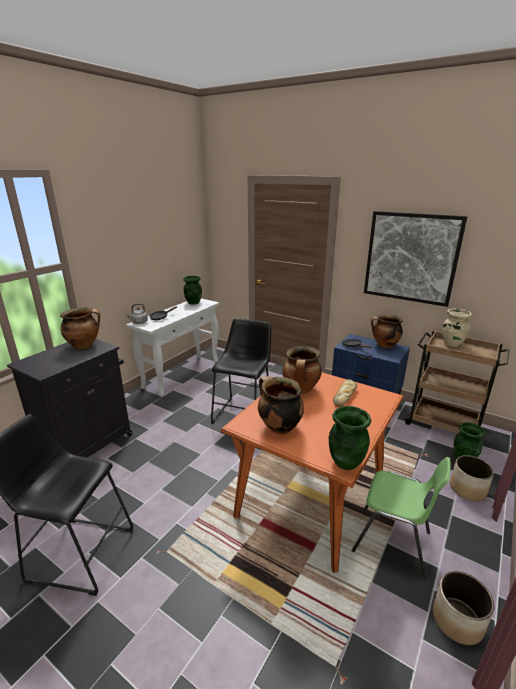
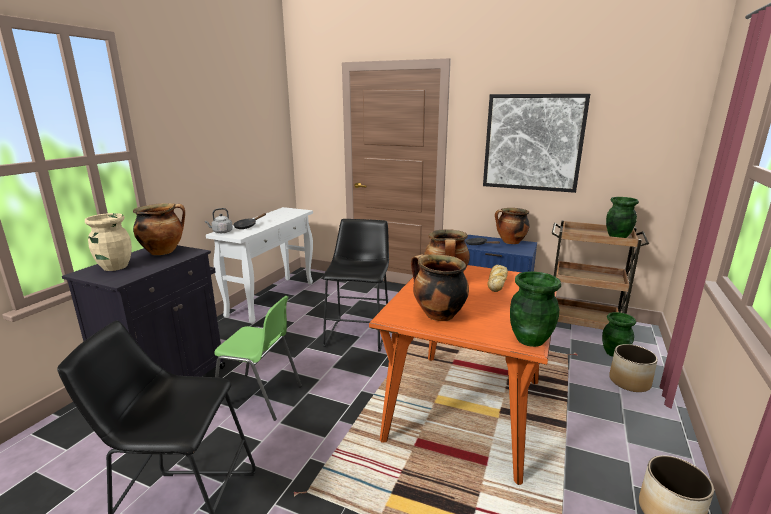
camera: 10 degrees left, 5 degrees down
(193, 302) = (281, 212): green vase -> green vase (617, 236)
(392, 542) = (571, 443): green chair -> green chair (259, 397)
(451, 344) = (584, 231): beige vase -> beige vase (115, 267)

